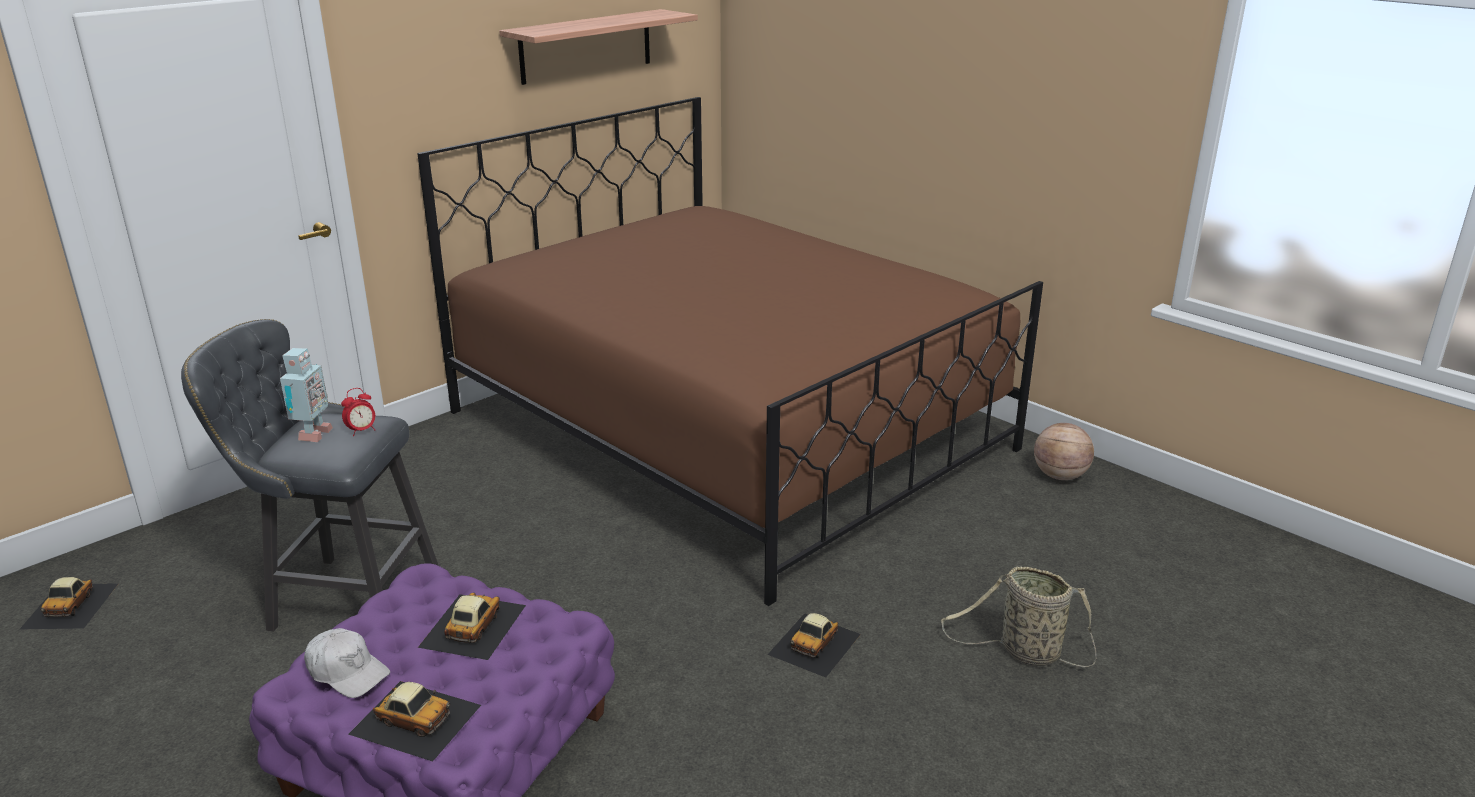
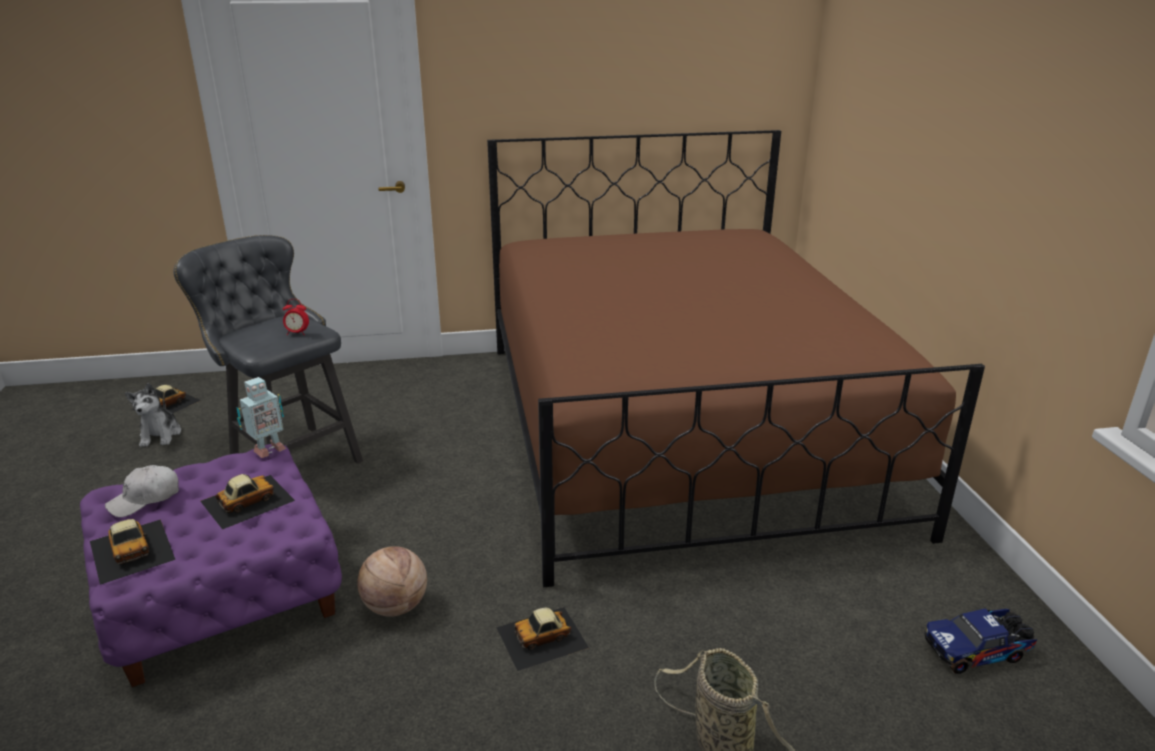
camera: 35 degrees right, 0 degrees up
(118, 641) = (160, 435): none -> plush toy
(312, 435) = (268, 327): toy robot -> toy robot (267, 450)
(347, 672) = (145, 499): white cap -> white cap turned 75 degrees clockwise
(586, 46) = (661, 69): shelf -> none
(1059, 476) = (956, 585): basketball -> basketball (395, 607)
(1114, 516) = (977, 651): none -> toy truck

